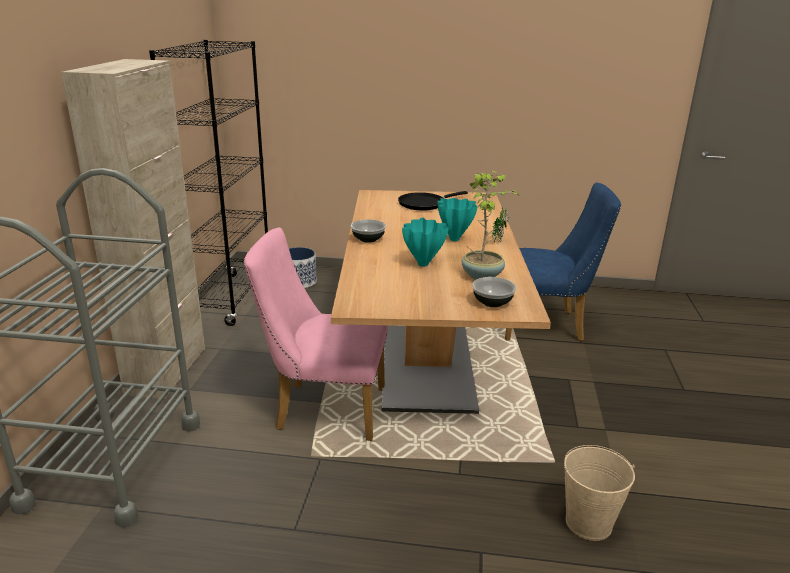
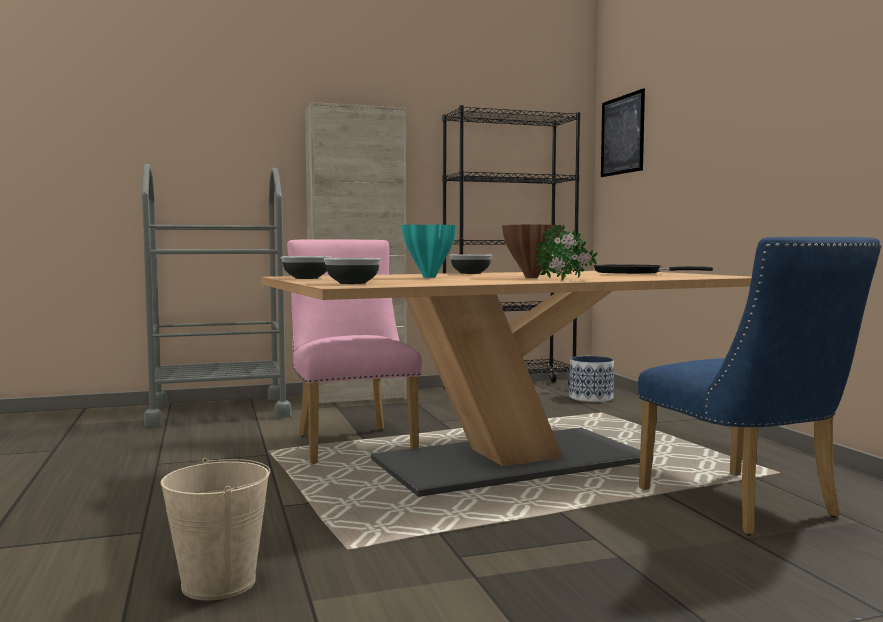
camera: 65 degrees right, 20 degrees down
(267, 55) = (622, 135): none -> picture
(397, 305) = (307, 278): none -> bowl
(455, 239) = (531, 277): turquoise vase -> brown vase
(483, 275) = (431, 281): potted plant -> none

